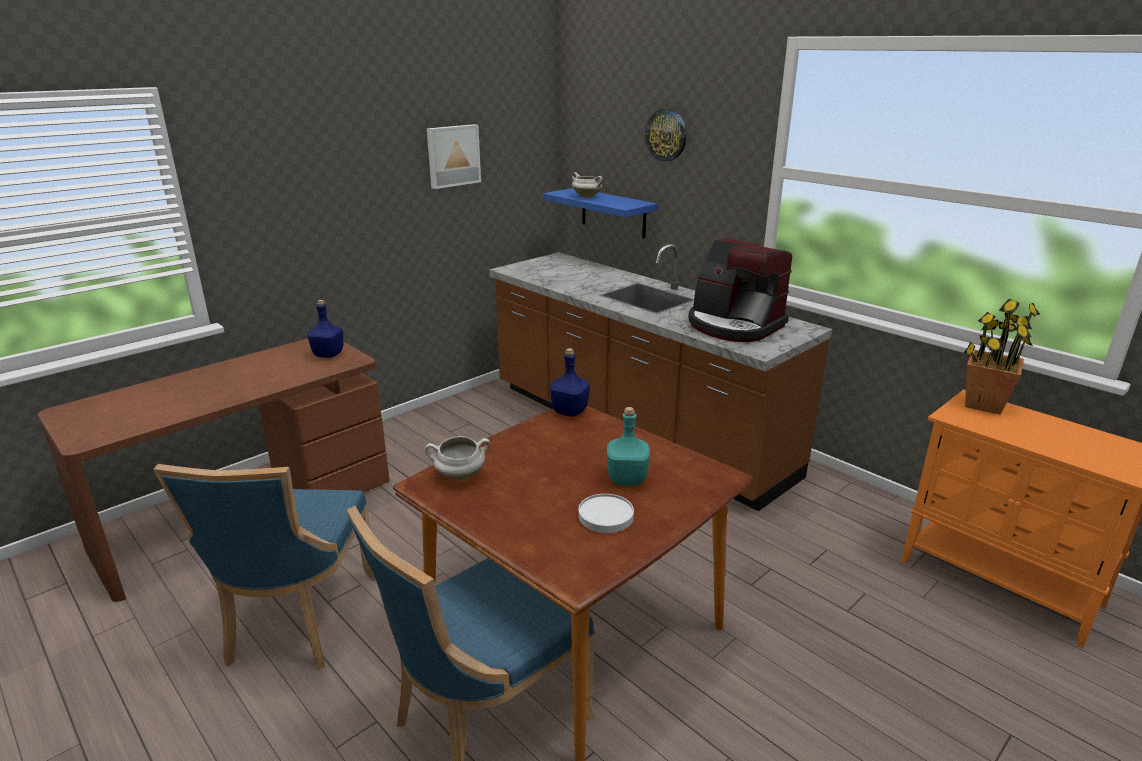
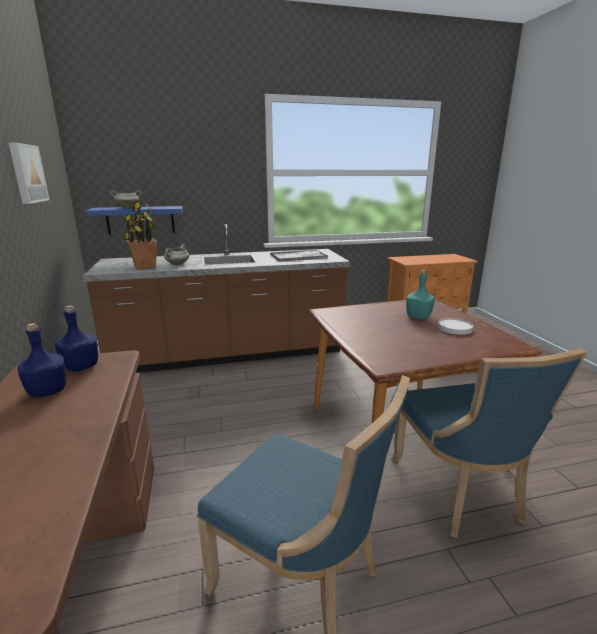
camera: 60 degrees left, 5 degrees down
(459, 476) = (382, 353): white cooking pot -> white cooking pot (177, 264)
(570, 411) = (324, 312): blue bottle -> blue bottle (47, 391)
(666, 135) = (182, 157): wall clock -> none
(734, 325) = (299, 256): coffee machine -> tray
(983, 404) = (403, 258): potted plant -> potted plant (144, 267)

